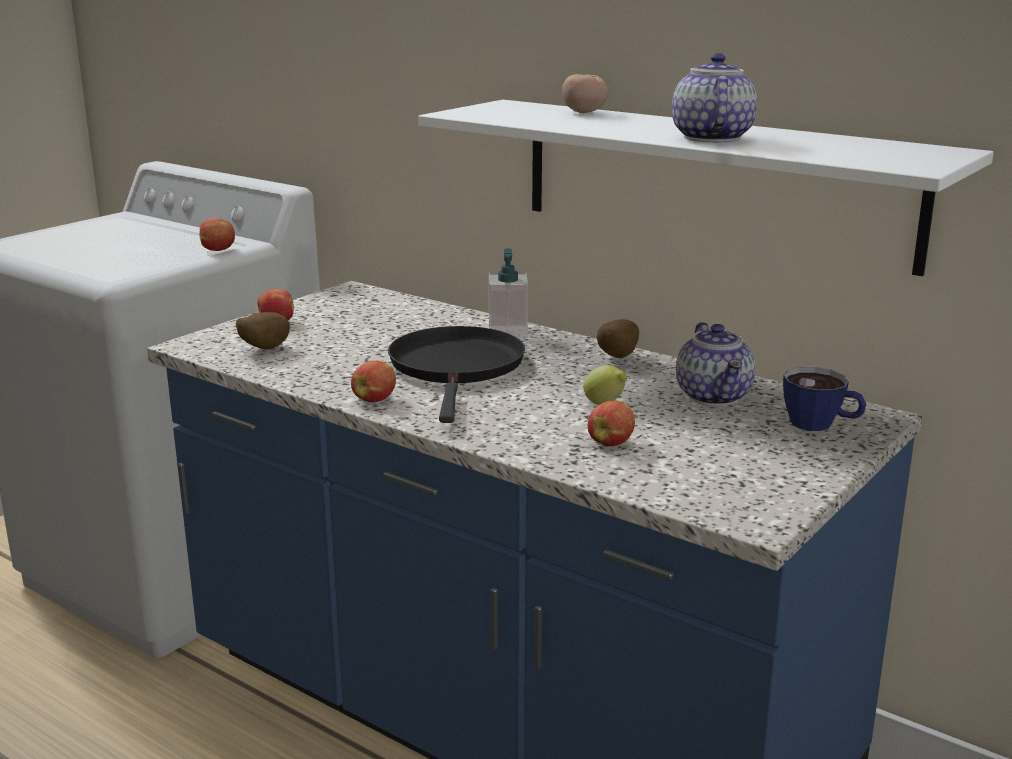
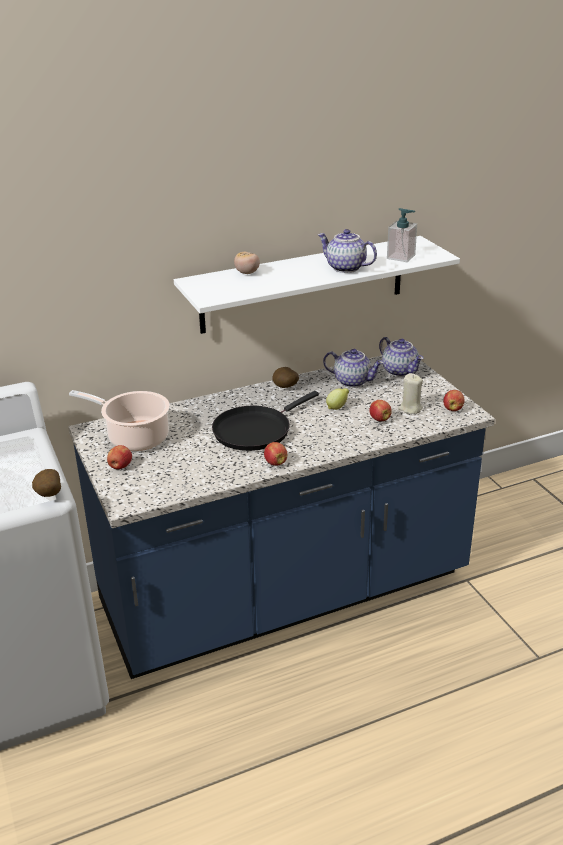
camera: 60 degrees left, 10 degrees up
(218, 250) = (31, 447): apple -> apple (453, 409)
(263, 349) = (162, 480): potato -> potato (48, 496)
(358, 312) = (134, 437): none -> cooking pot
(457, 368) = (255, 430): black frying pan -> black frying pan turned 75 degrees counterclockwise
(508, 332) = (219, 403): soap dispenser -> soap dispenser (401, 257)
(688, 460) = (410, 408): none -> beige candle
(821, 425) = (400, 371): cup -> teapot

